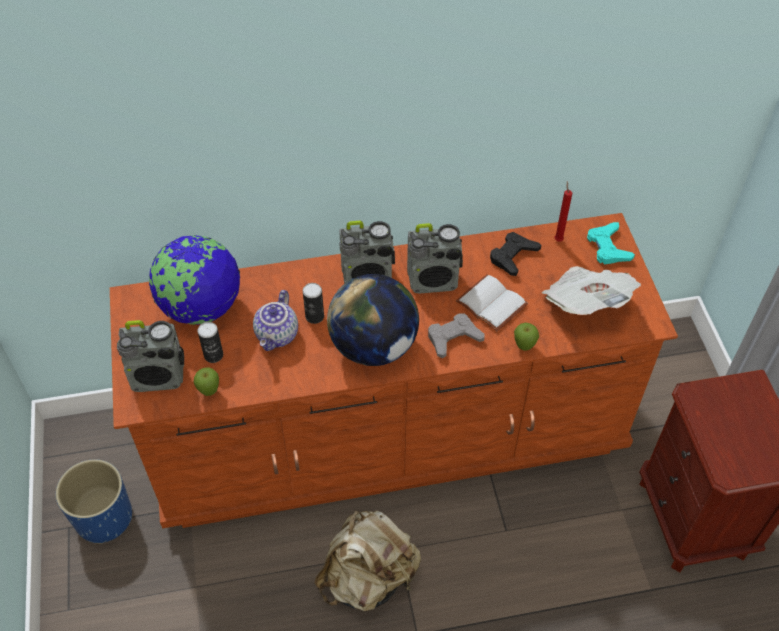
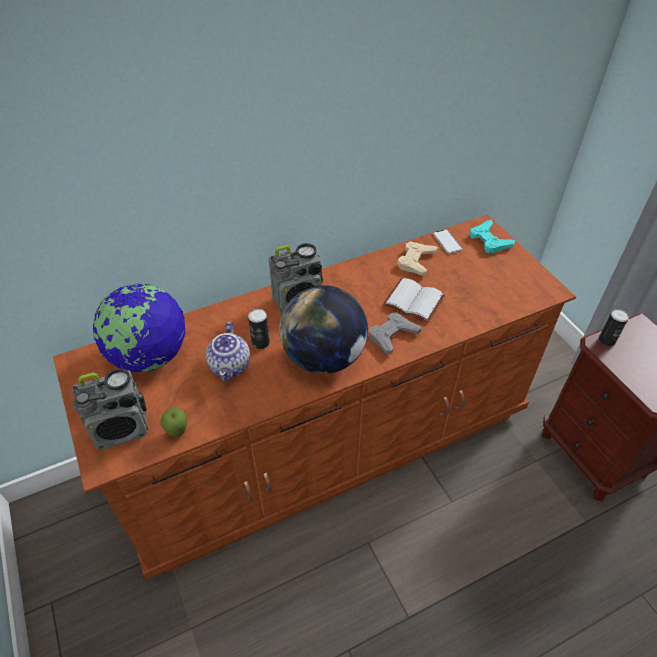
camera: 15 degrees left, 5 degrees down
(104, 517) = (85, 582): blue planter -> none
(213, 355) = (173, 397): can -> can (606, 340)
(368, 578) = (349, 575): beige backpack -> none
(433, 280) = (357, 292): radio -> none
(513, 256) = (416, 261): black game controller -> beige game controller
(524, 347) = (456, 330): apple -> none
(558, 239) = (447, 242): red candle -> phone
(586, 303) = (491, 285): newspaper -> none

